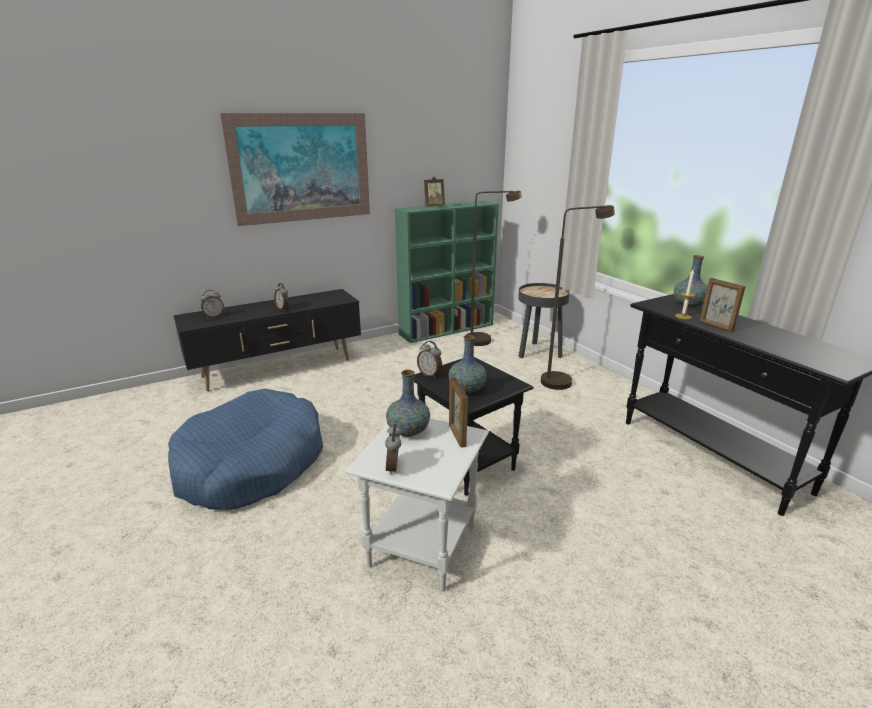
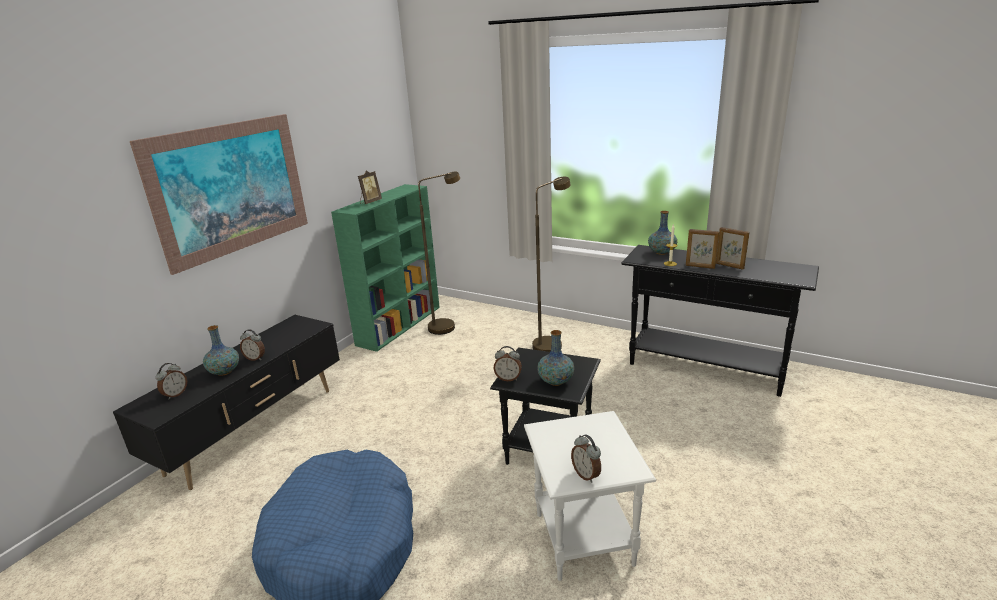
camera: 30 degrees left, 0 degrees up
(408, 431) = (557, 438): vase -> vase (224, 372)
(457, 436) = (598, 426): picture frame -> picture frame (729, 266)
(538, 352) = (506, 322): black side table -> none

